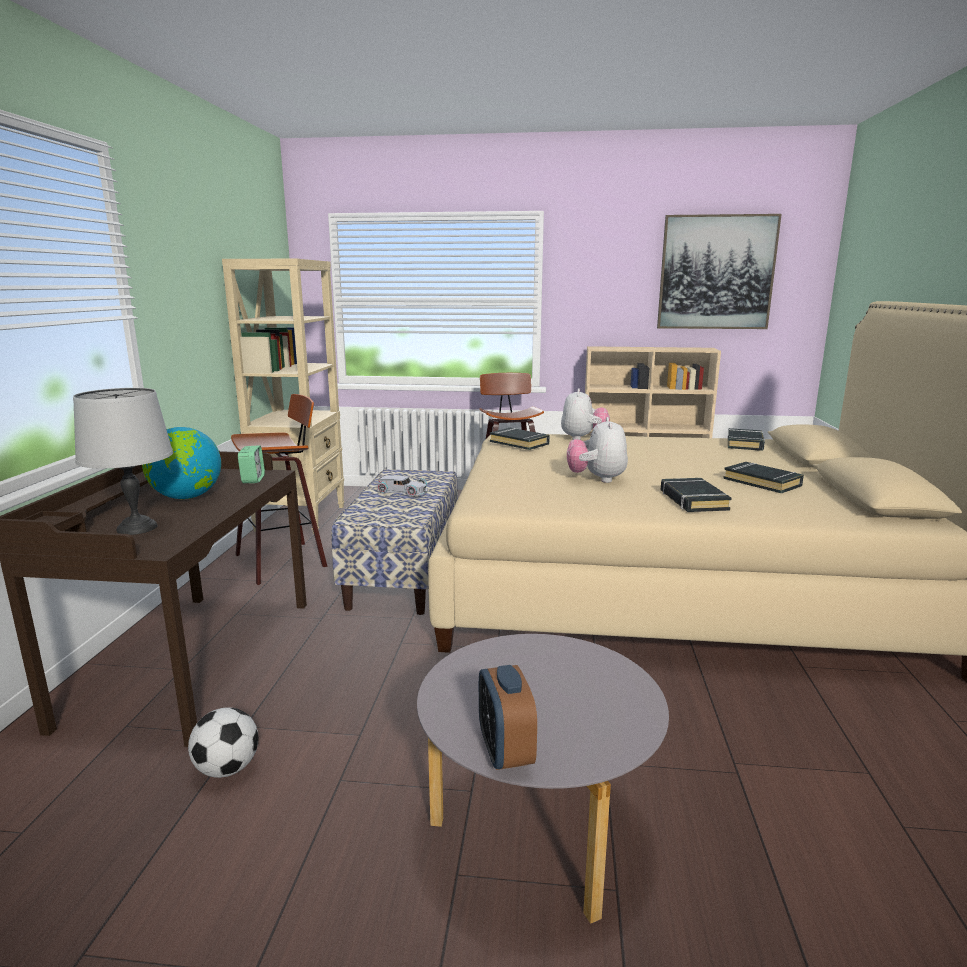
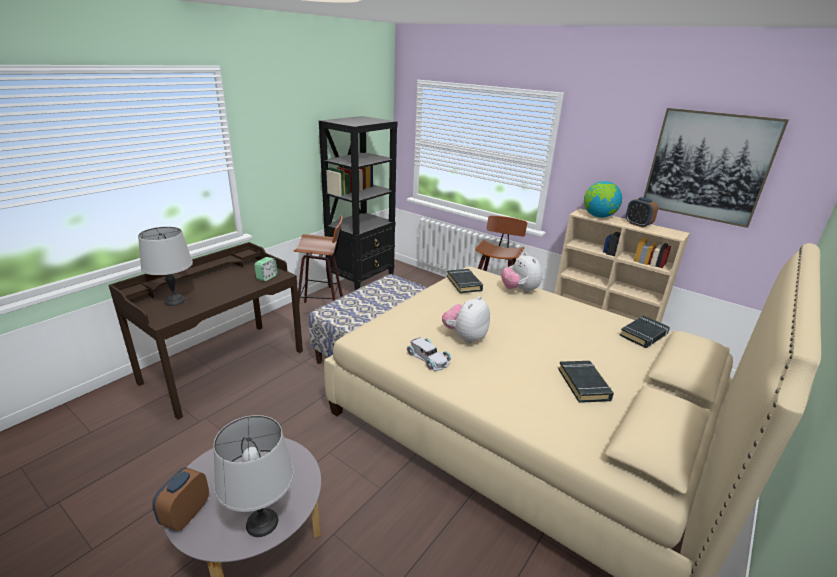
camera: 30 degrees right, 10 degrees up
(186, 497) = (222, 283): globe -> globe (598, 216)
(227, 768) = (177, 439): football -> none
(301, 518) = (361, 284): beige bookcase -> black bookcase
(402, 491) = (377, 297): white toy car -> white toy car (428, 358)
(583, 438) = (519, 290): plush toy -> plush toy turned 120 degrees clockwise
(617, 714) = (261, 523): none -> grey table lamp
(663, 348) = (638, 224): none -> alarm clock
(693, 500) = (497, 384): black book -> none

